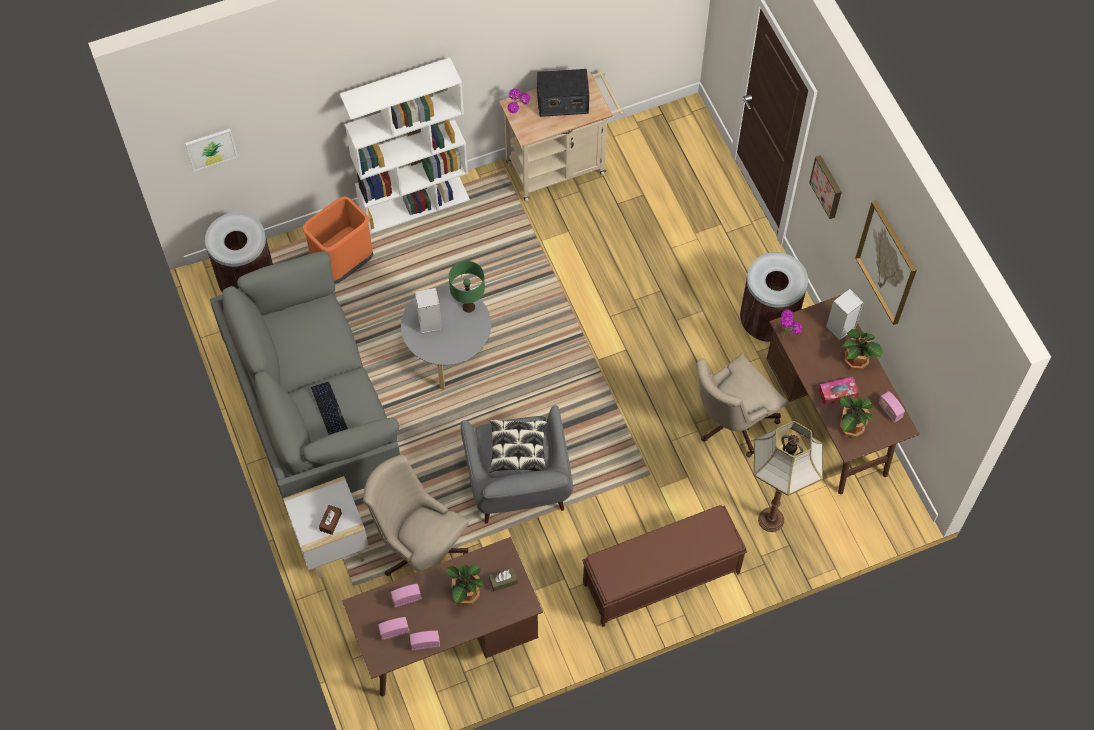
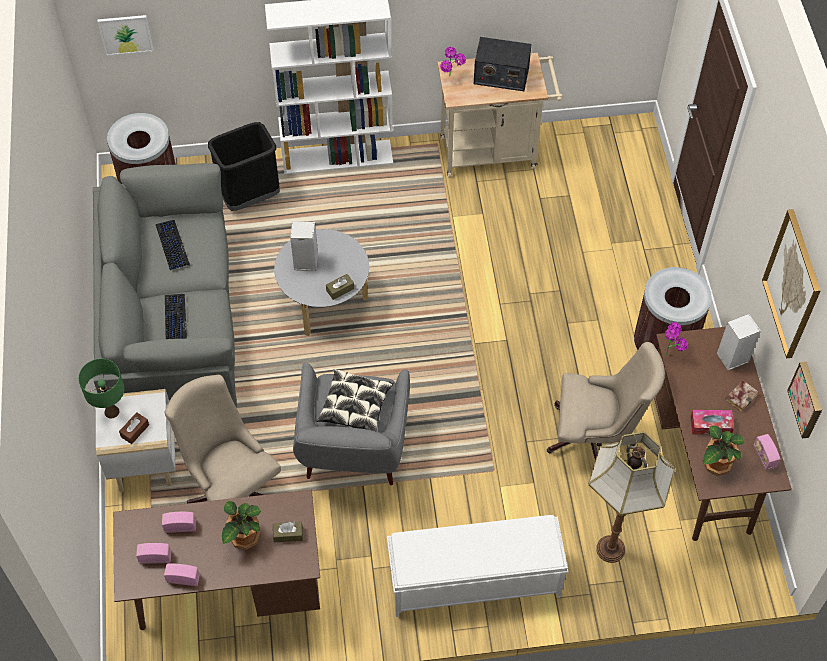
camera: 15 degrees right, 5 degrees down
(300, 337) = (172, 245): none -> keyboard
(343, 264) = (250, 196): orange trash can -> black trash can
(468, 306) = (350, 255): green table lamp -> green table lamp (112, 411)
(470, 342) = (340, 289): none -> brown tissue box
(660, 578) = (473, 581): brown bench -> white bench
(731, 423) = (595, 438): beige office chair -> beige office chair turned 150 degrees counterclockwise
(827, 186) = (749, 199): picture -> picture (807, 399)
(856, 361) = (740, 396): potted plant -> book

